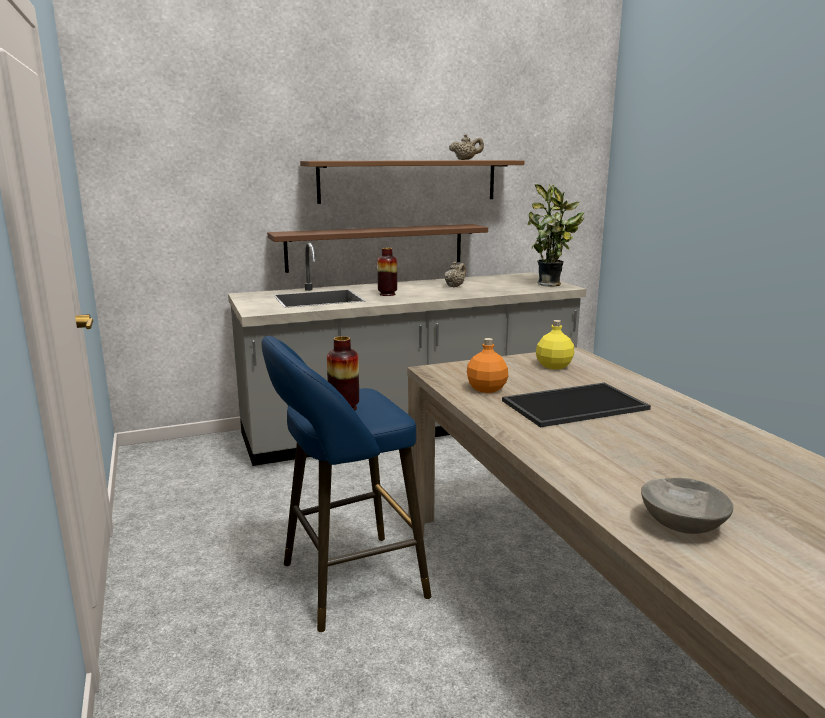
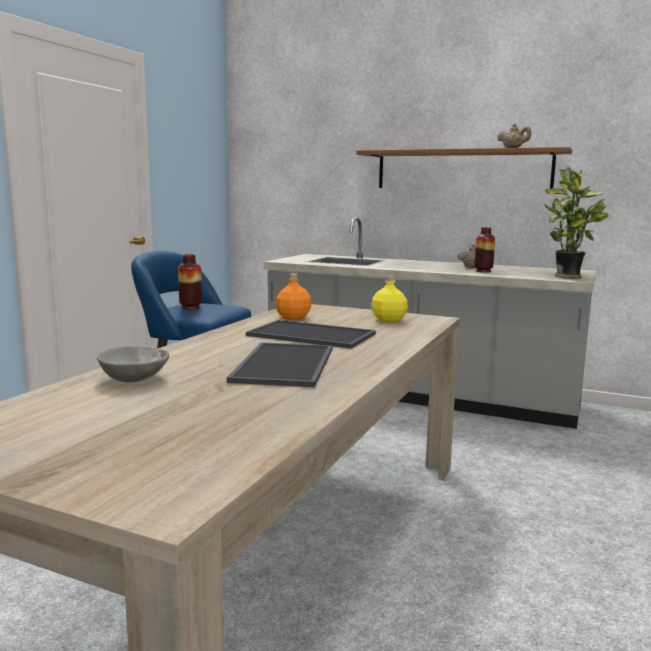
camera: 45 degrees right, 5 degrees down
(376, 247) = (427, 229): brown shelf -> none
(387, 294) = (398, 265): vase -> vase (483, 271)
(682, 448) = (282, 364): none -> tray

